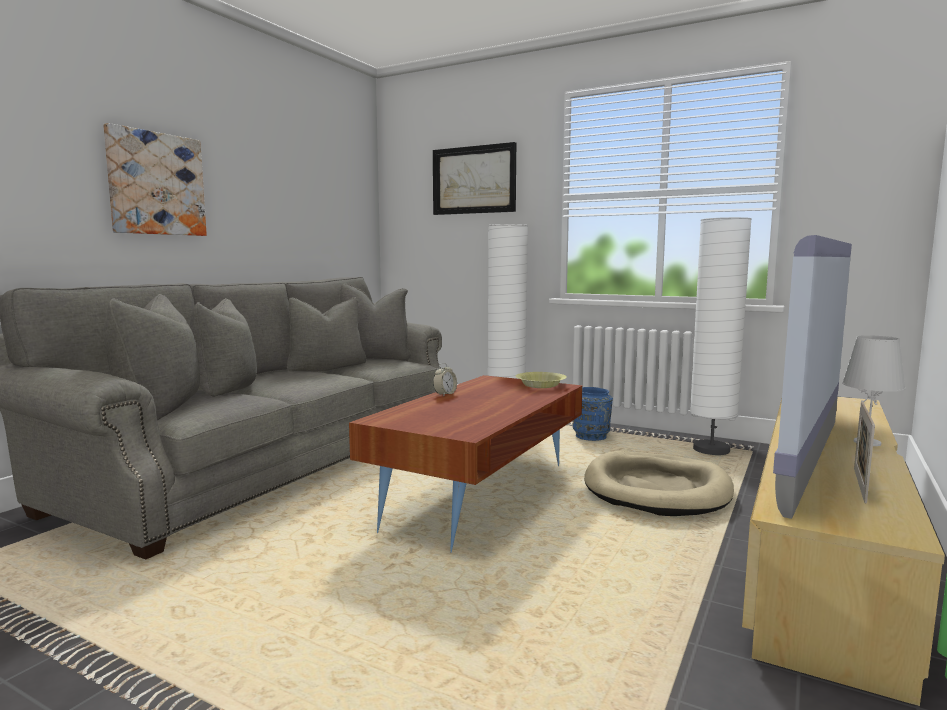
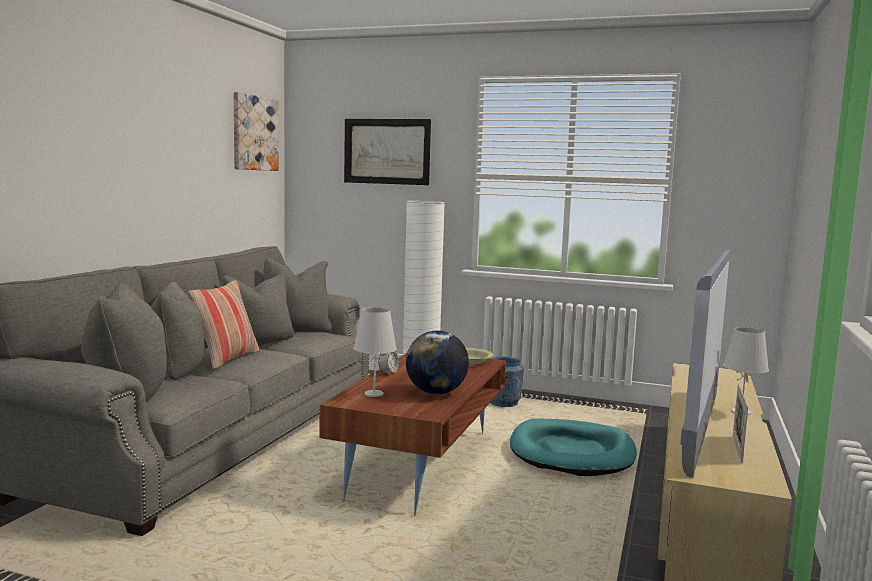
camera: 10 degrees left, 0 degrees up
(156, 184) = (95, 165): picture -> picture (254, 133)
(284, 380) = (227, 359): none -> pillow
(416, 413) = (374, 394): none -> white table lamp
(486, 413) = (436, 393): none -> globe
(656, 489) = (572, 452): beige dog bed -> turquoise dog bed
(711, 450) = (611, 414): white floor lamp -> none

